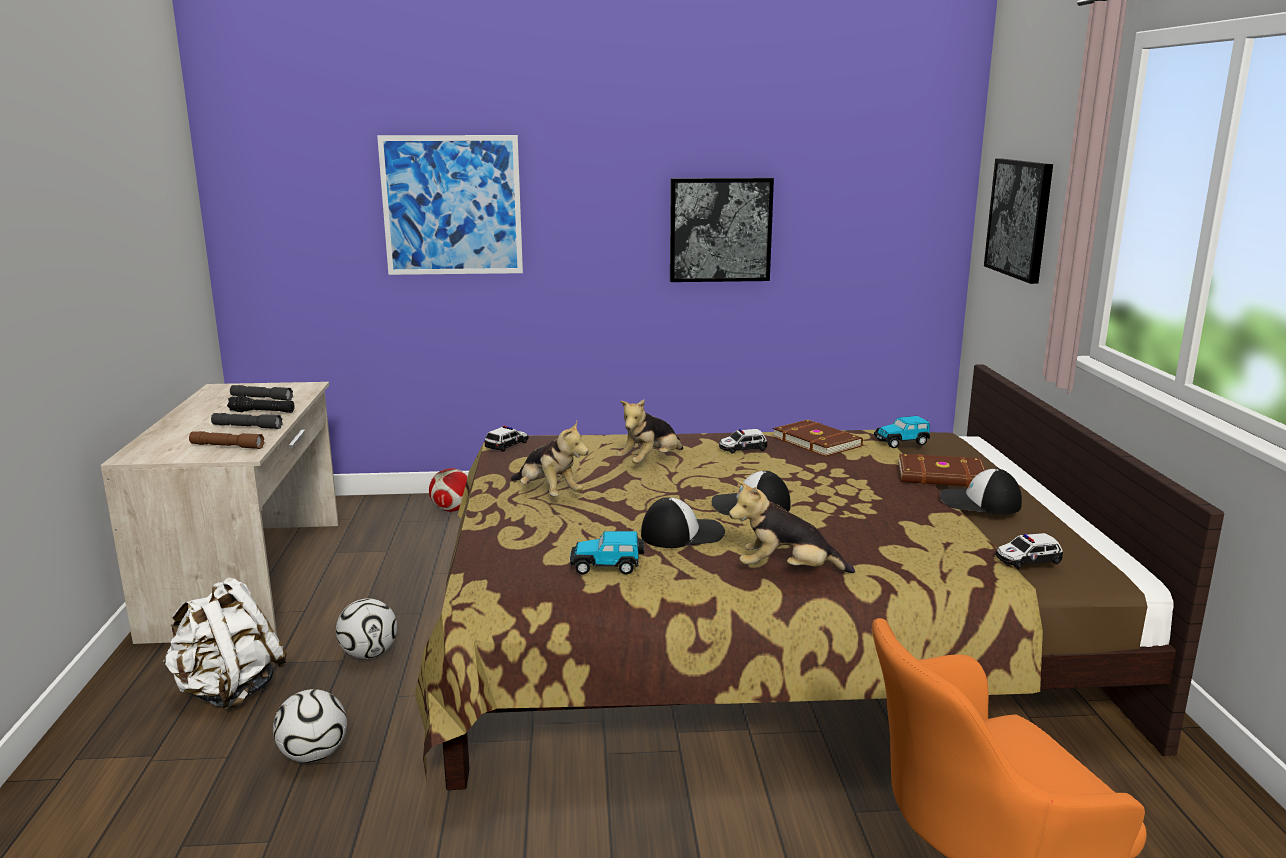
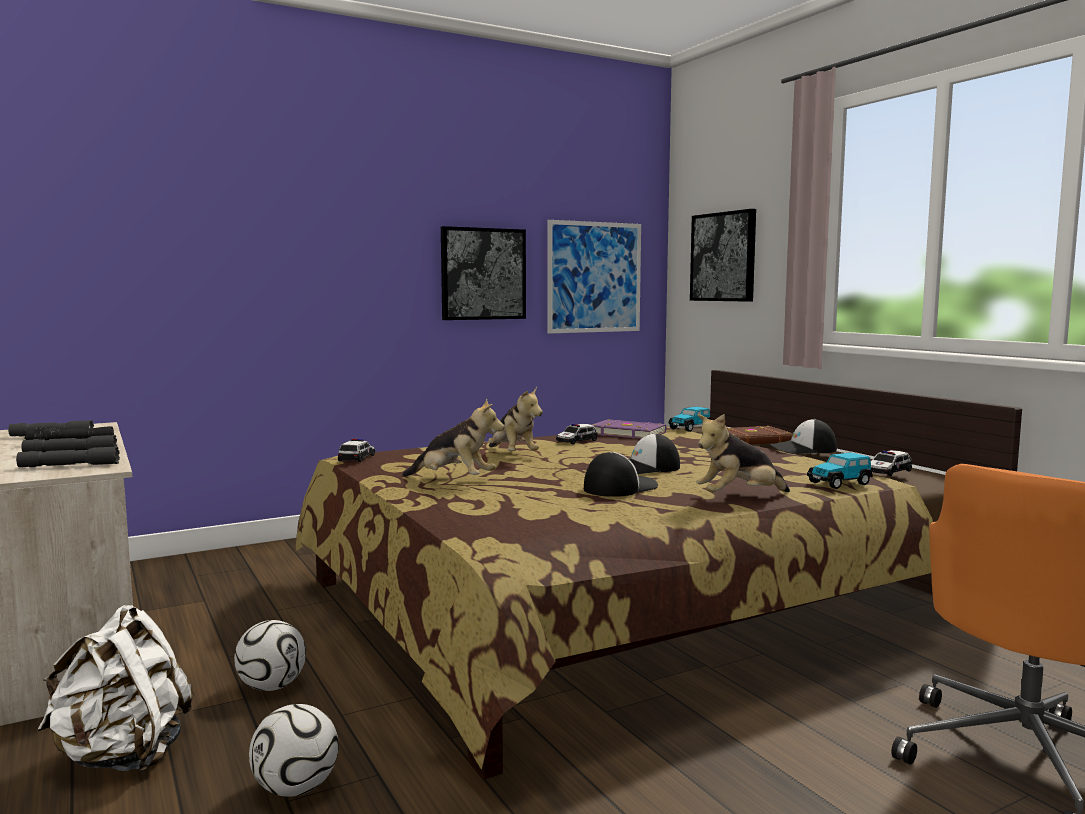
camera: 25 degrees left, 10 degrees down
(227, 446) = (69, 466): brown flashlight -> grey flashlight
(452, 205) = (235, 244): picture -> picture (594, 277)
(452, 510) = (246, 559): football -> none
(607, 566) = (589, 513): toy car -> toy car (840, 483)
(650, 462) = (513, 455): plush toy -> plush toy turned 45 degrees counterclockwise
(817, 441) = (627, 433): brown book -> purple book

